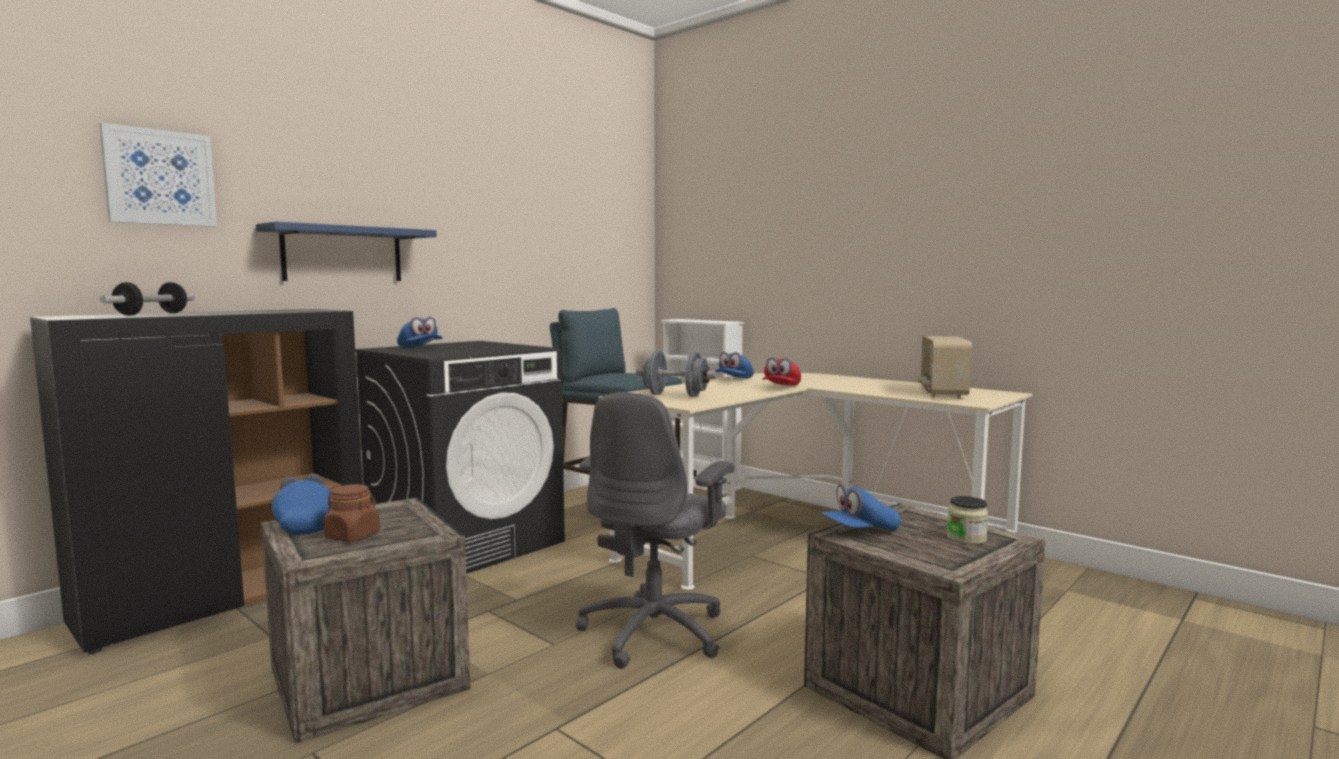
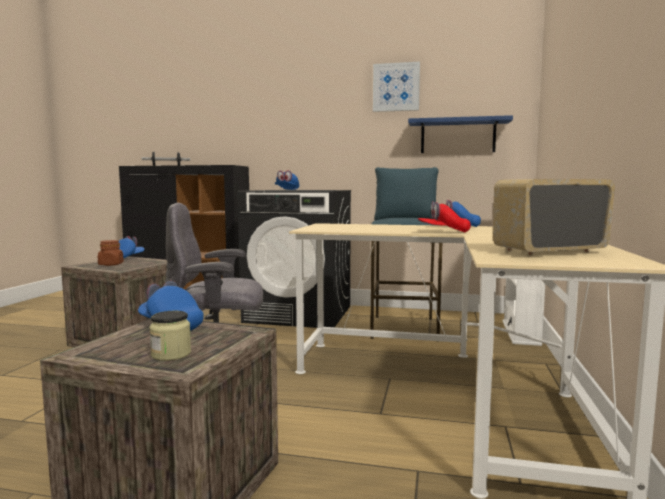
camera: 60 degrees right, 0 degrees up
(160, 177) = (190, 105): picture -> picture (396, 87)
(343, 254) = (268, 136): blue shelf -> blue shelf (458, 136)
(675, 395) = (346, 227): grey dumbbell -> none

